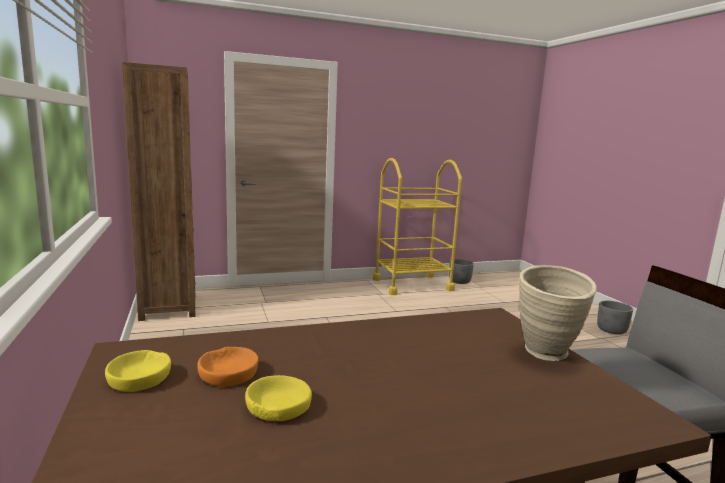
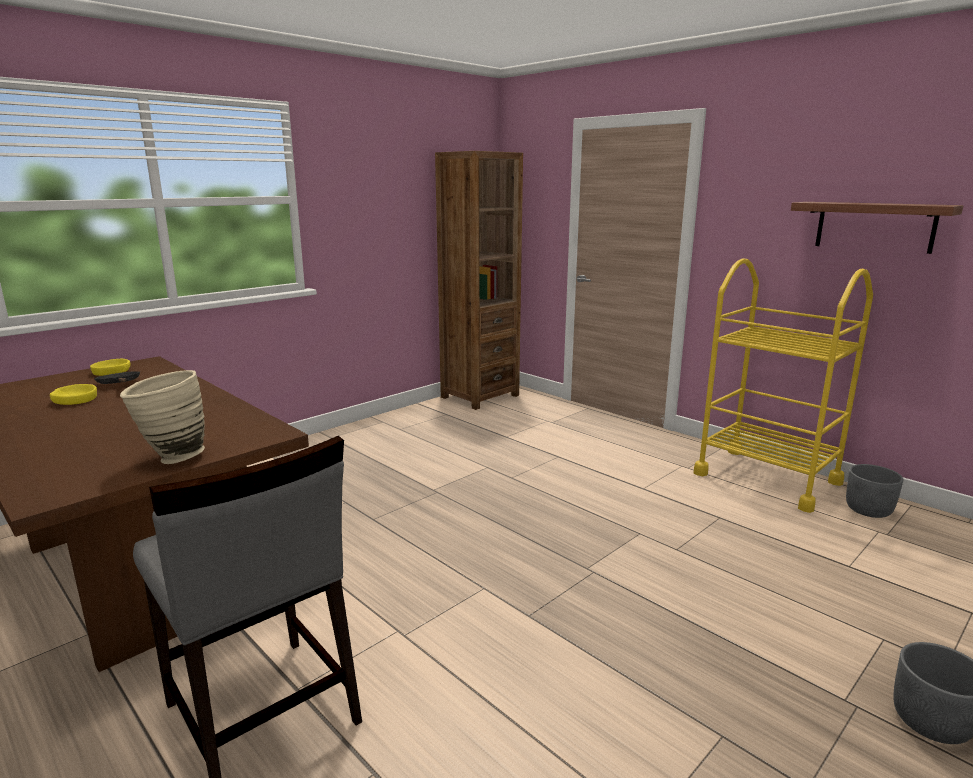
camera: 65 degrees right, 5 degrees up
(228, 373) = (120, 384): orange bowl -> black frying pan
(433, 138) = (874, 226): none -> shelf

